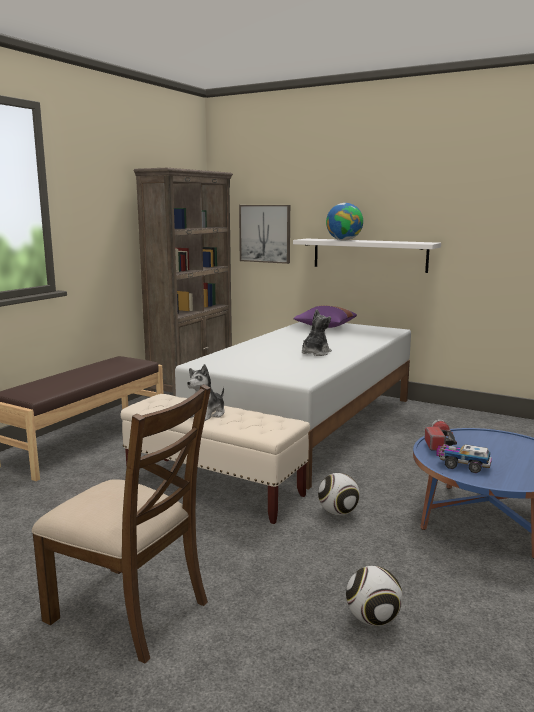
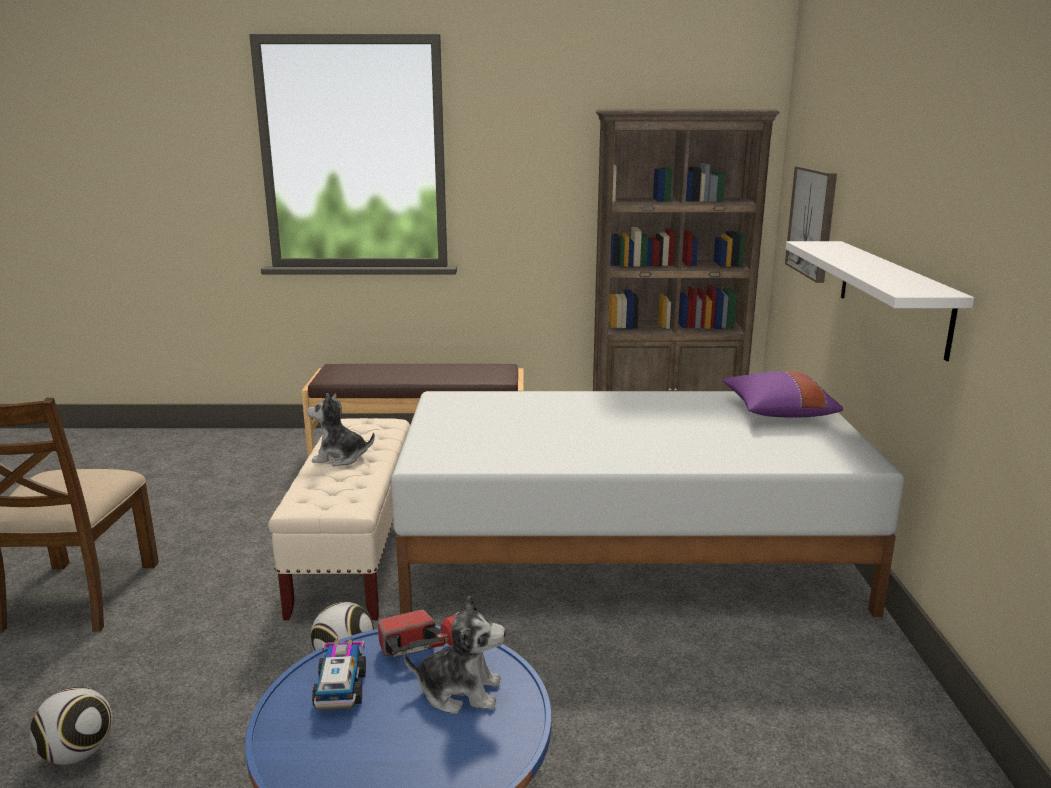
camera: 60 degrees right, 5 degrees up
(315, 353) = (588, 440): plush toy -> plush toy (460, 691)
(344, 240) = (843, 256): globe -> none

